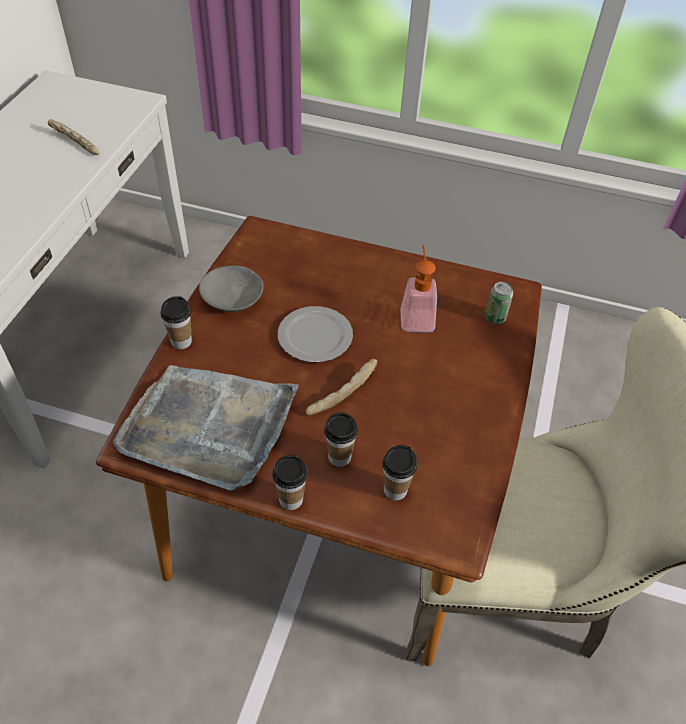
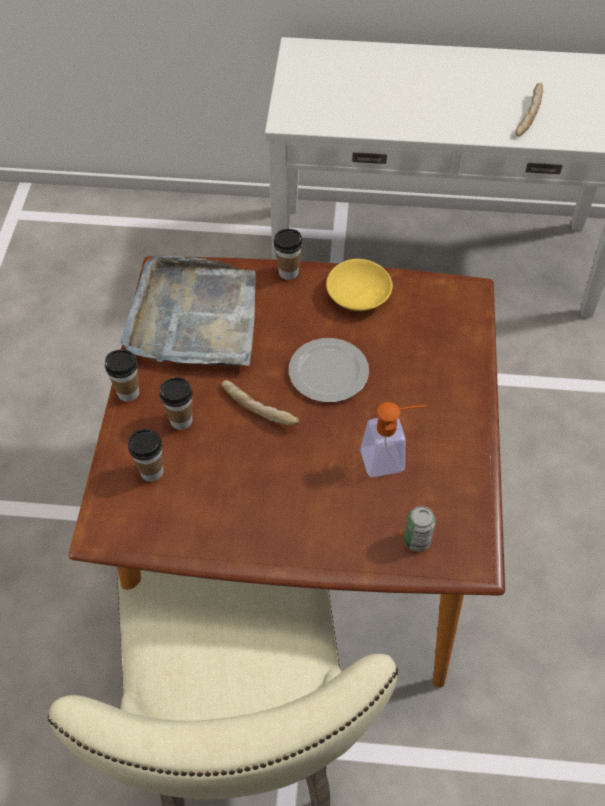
camera: 80 degrees right, 5 degrees up
(233, 298) = (359, 295): grey bowl -> yellow bowl

